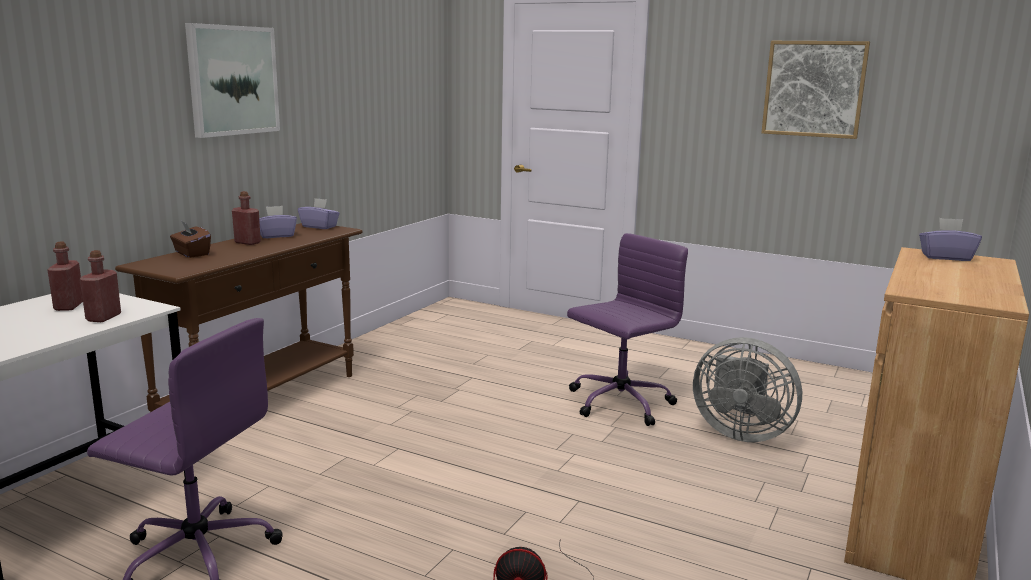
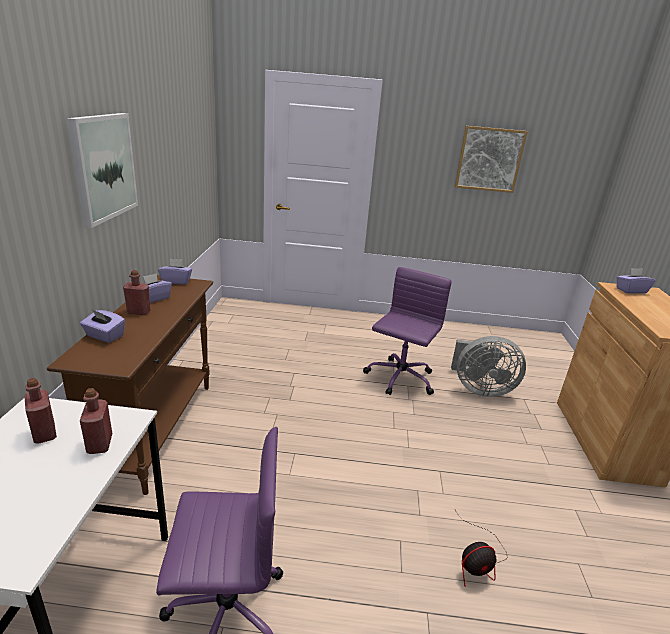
camera: 25 degrees left, 10 degrees up
(191, 253) = (104, 336): brown tissue box -> purple tissue box

